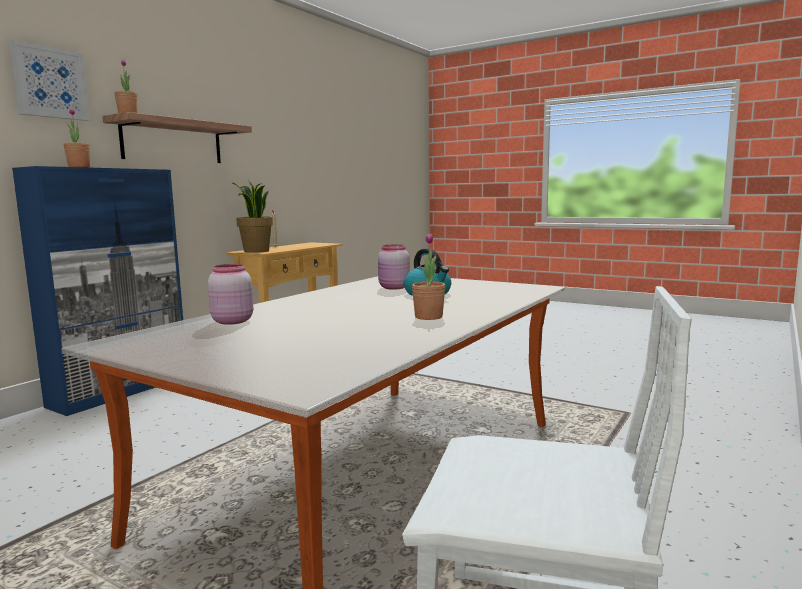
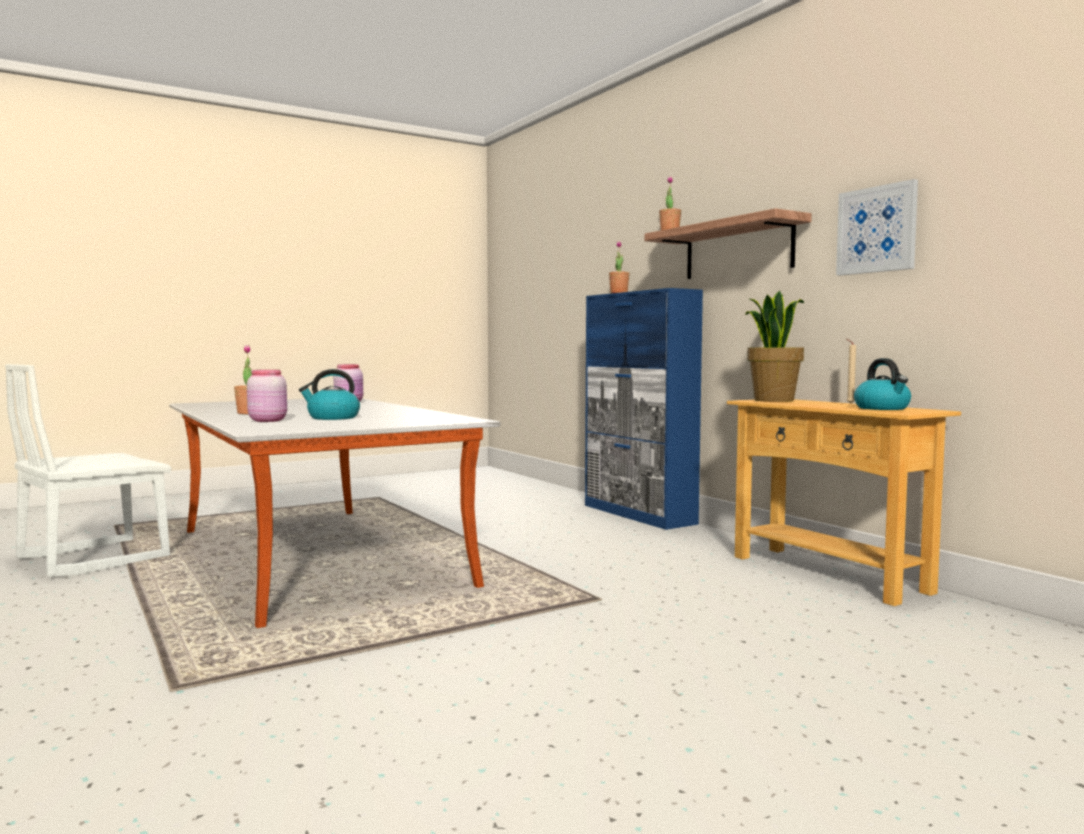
camera: 115 degrees right, 5 degrees down
(50, 83) = (647, 218): picture -> picture (877, 230)
(307, 245) = (882, 408): none -> kettle
(393, 288) = (390, 416): pink jar -> pink jar (267, 420)

